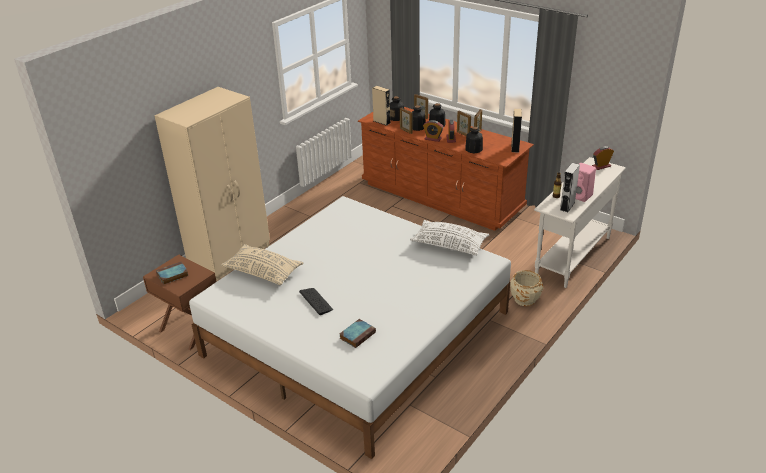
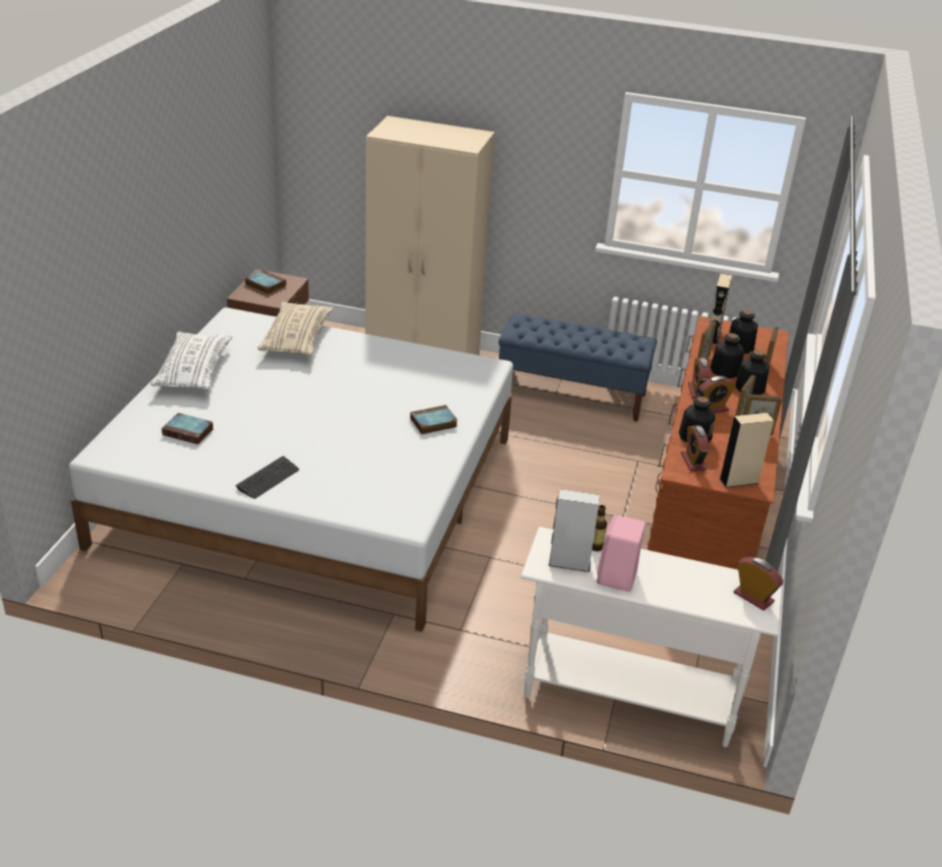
camera: 65 degrees right, 0 degrees up
(315, 211) = (572, 394): none -> blue bench
(316, 301) = (248, 388): keyboard -> keyboard (268, 479)
(396, 235) = (432, 423): none -> book
(449, 245) = (432, 475): white pillow -> white pillow (194, 371)
(495, 155) = (693, 462): none -> alarm clock
(525, 299) = (465, 648): beige planter -> none

